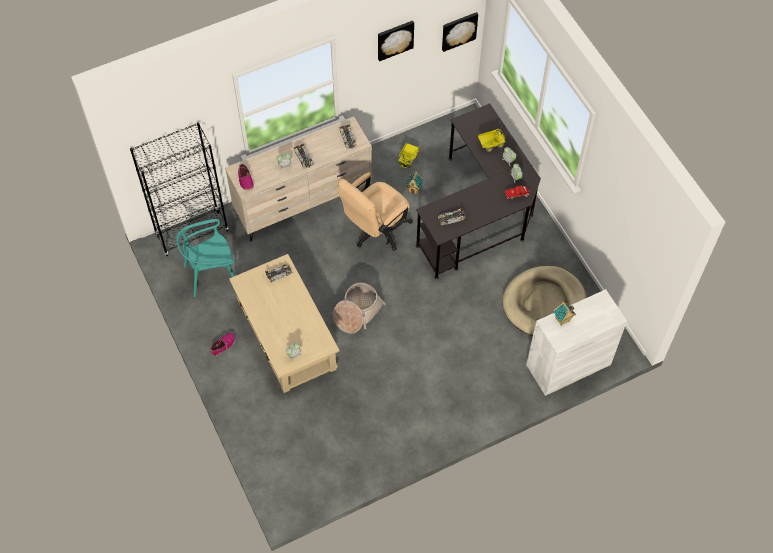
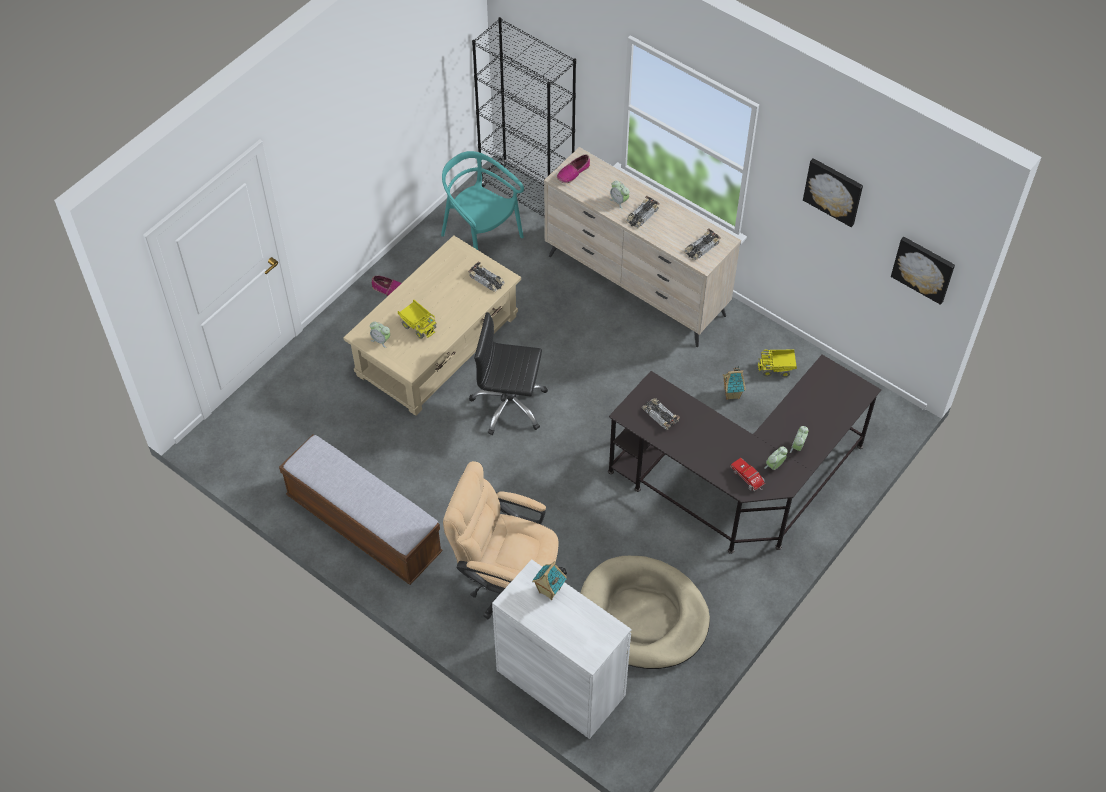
camera: 65 degrees right, 5 degrees down
(357, 312) = (509, 405): basket -> black office chair
(376, 231) = (641, 377): beige office chair -> beige office chair (506, 580)
(406, 431) = (364, 525): none -> bench
(491, 144) = (811, 416): toy truck -> toy truck (418, 325)

